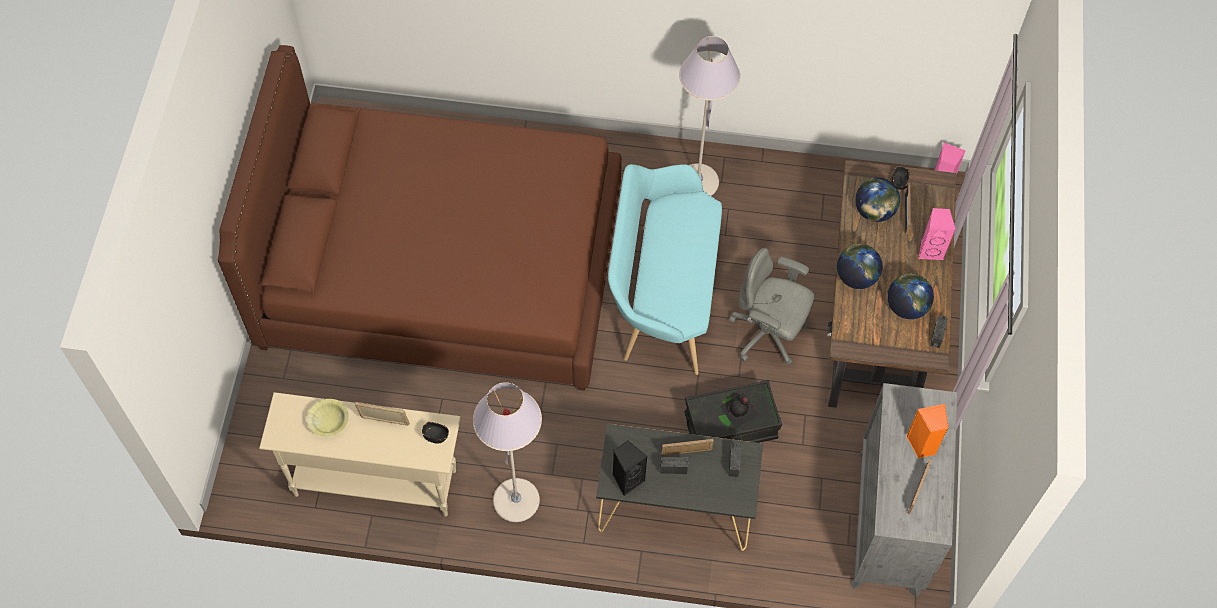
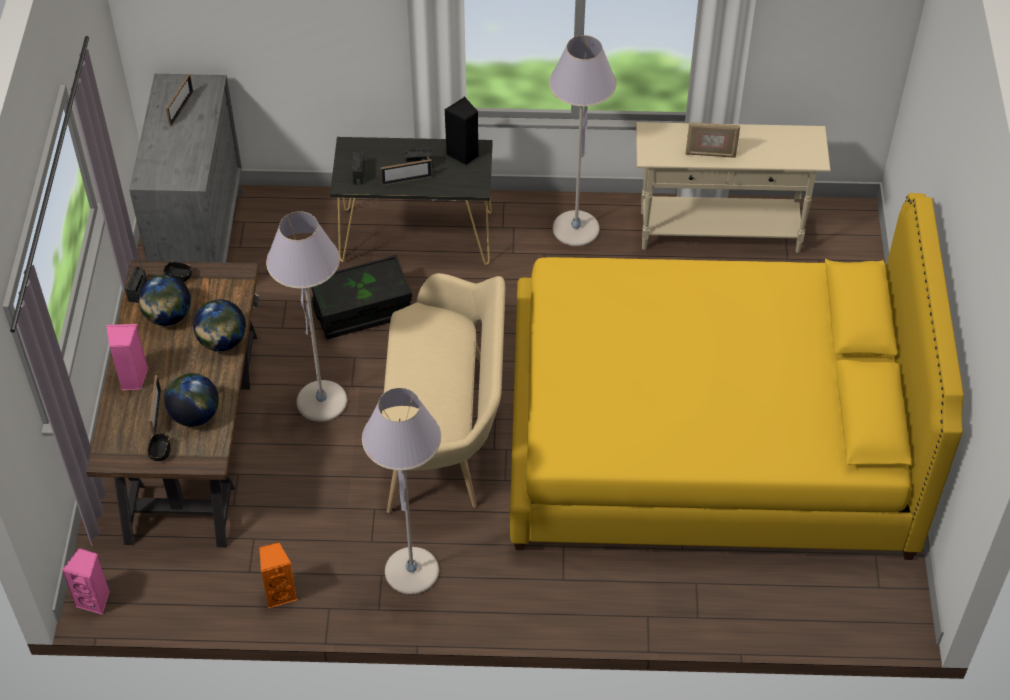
camera: 175 degrees right, 10 degrees down
(328, 420) = (766, 151): yellow bowl -> none
(436, 435) = (656, 147): black bowl -> black bowl (179, 277)
(442, 268) = (708, 438): brown bed -> yellow bed
(662, 295) = (446, 432): turquoise bench -> beige bench
(740, 410) = (353, 285): black bottle -> none
(768, 334) = (322, 402): grey office chair -> grey floor lamp
(922, 444) = (171, 144): orange speaker -> orange speaker (280, 593)

